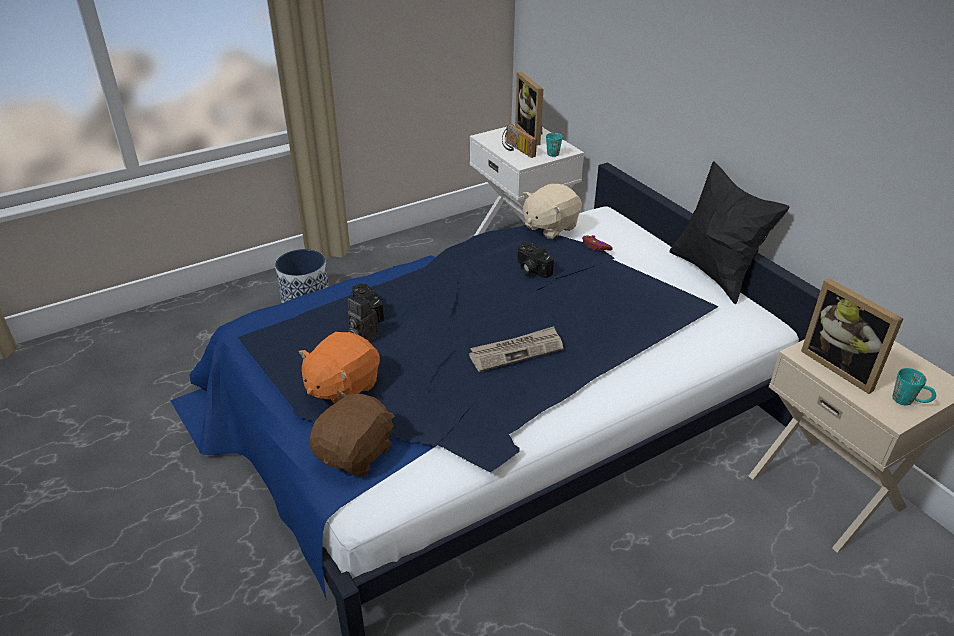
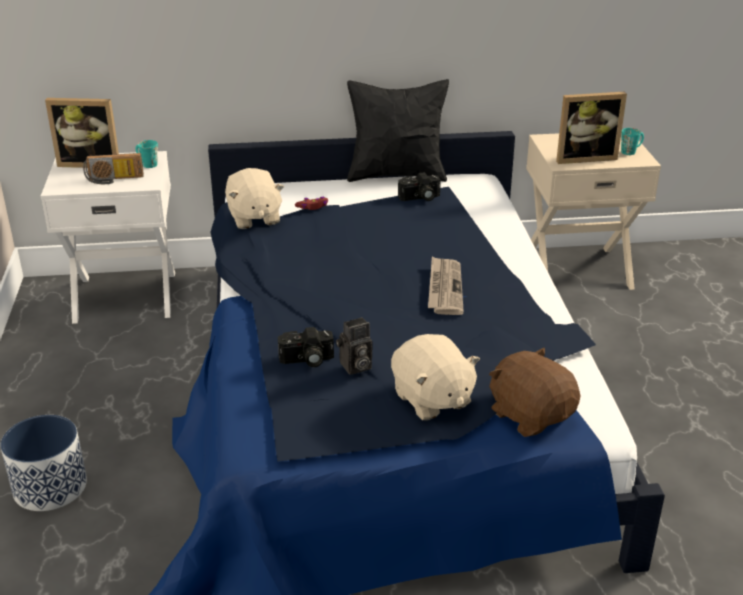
camera: 65 degrees left, 5 degrees down
(342, 388) = (431, 399): orange plush toy -> beige plush toy
(530, 269) = (321, 246): camera -> camera (420, 198)

